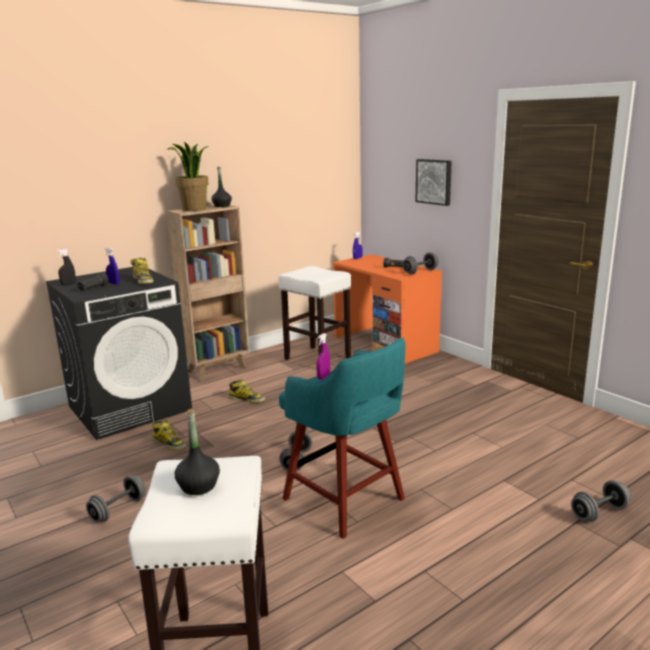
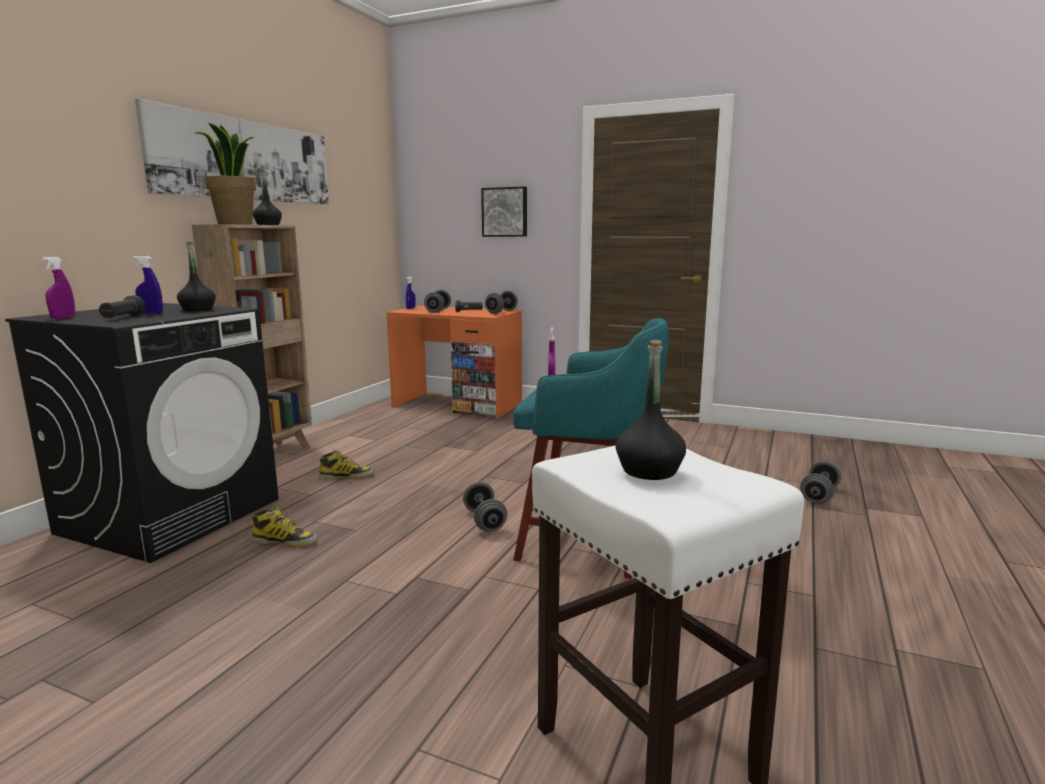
camera: 30 degrees left, 5 degrees down
(68, 284) = (63, 318): black spray bottle -> purple spray bottle
(118, 510) = (287, 635): grey dumbbell -> grey dumbbell (438, 311)
(143, 280) = (198, 309): boot -> black bottle
(214, 157) = (246, 160): none -> picture
(316, 358) = (392, 426): white stool -> none

